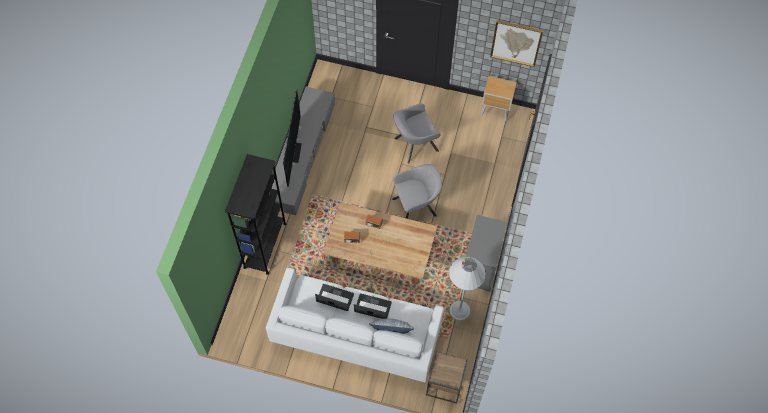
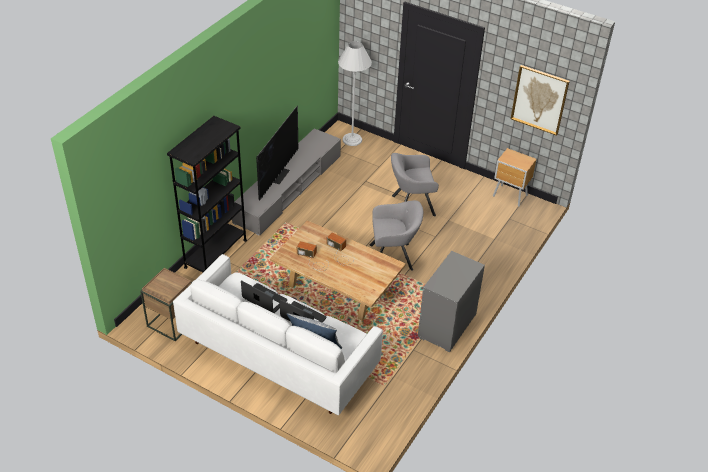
camera: 15 degrees right, 20 degrees down
(445, 384) = (363, 430): brown side table -> brown side table (172, 322)
(459, 310) = (407, 362): white floor lamp -> white floor lamp (352, 139)

